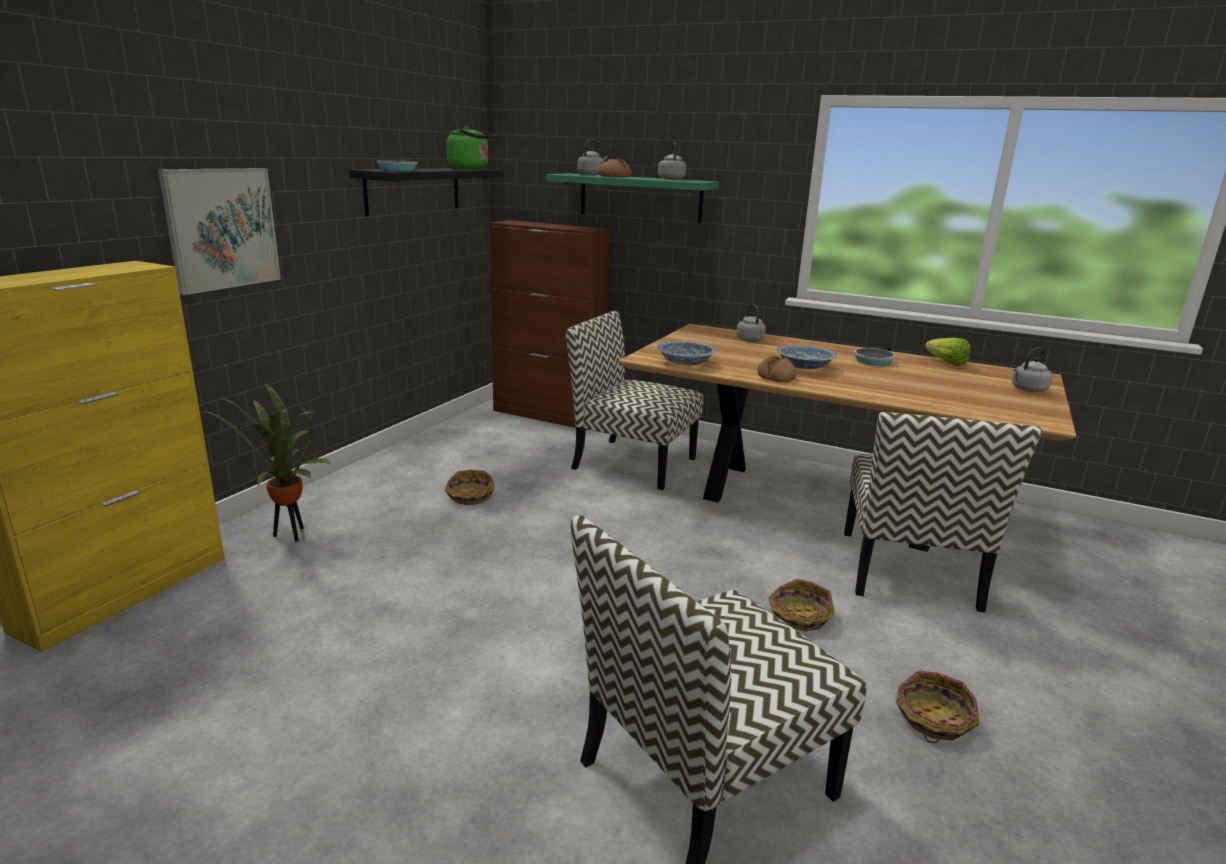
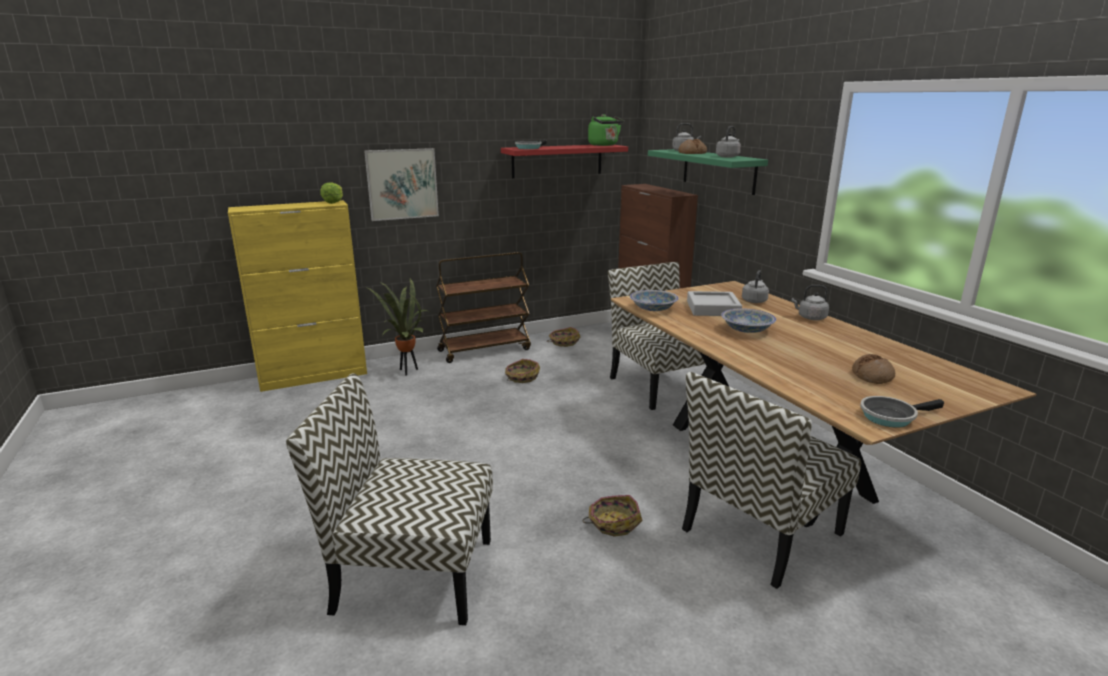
camera: 40 degrees right, 0 degrees up
(366, 476) = (485, 350): none -> brown cart
(413, 190) = (557, 161): black shelf -> red shelf
(734, 353) = (713, 308): none -> grey tray
(776, 377) = (700, 332): bread -> bread (872, 376)
(874, 360) = (832, 338): frying pan -> frying pan (890, 416)
(933, 719) = (598, 625): basket -> basket (563, 342)
(943, 362) = (909, 353): lettuce -> lettuce (336, 201)
(1027, 390) = (938, 396): grey kettle -> grey kettle (810, 318)

